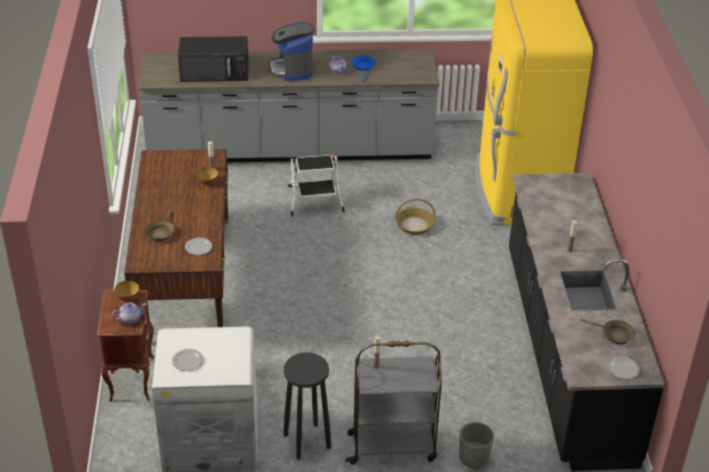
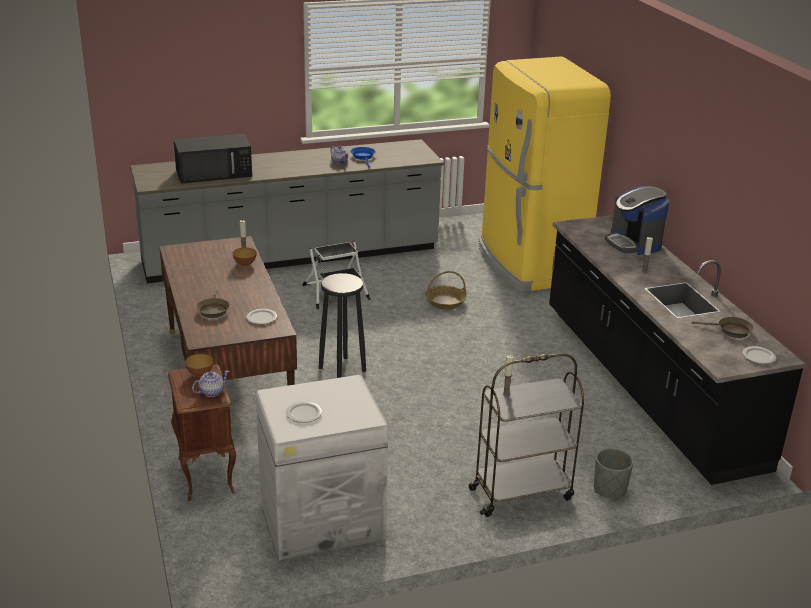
camera: 15 degrees left, 10 degrees down
(292, 69) = (293, 164): coffee machine -> coffee machine (633, 243)
(307, 442) = (429, 503): black stool -> black stool (342, 369)

